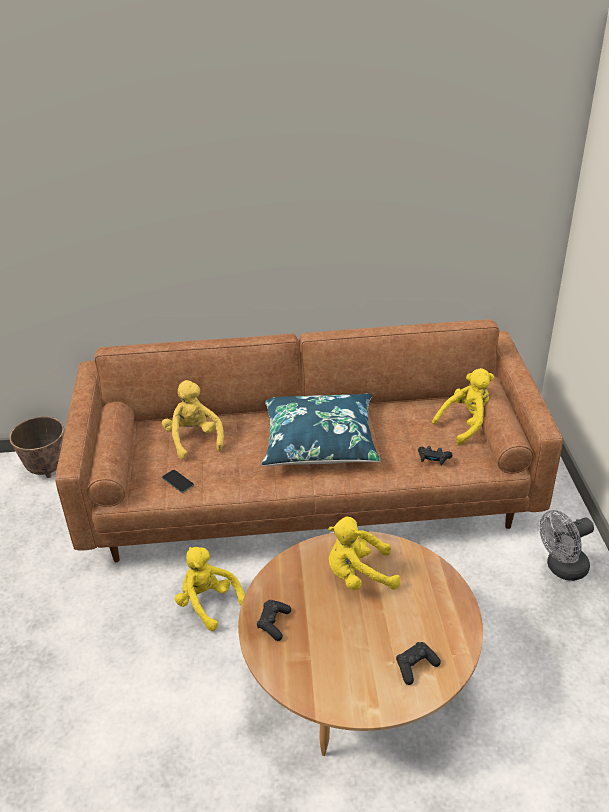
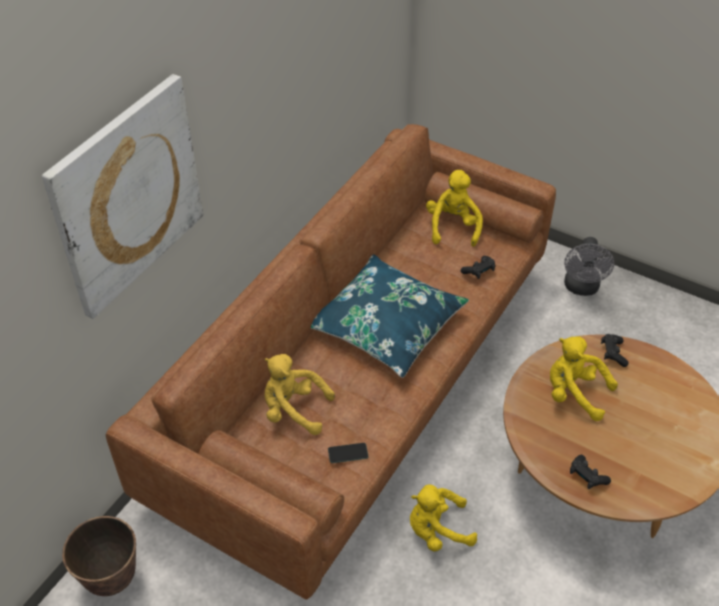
camera: 55 degrees left, 10 degrees up
(137, 195) = (127, 195): none -> picture
(359, 575) = (574, 393): yellow plush toy -> yellow plush toy turned 90 degrees clockwise
(415, 667) = (689, 415): black game controller -> black game controller (613, 354)

